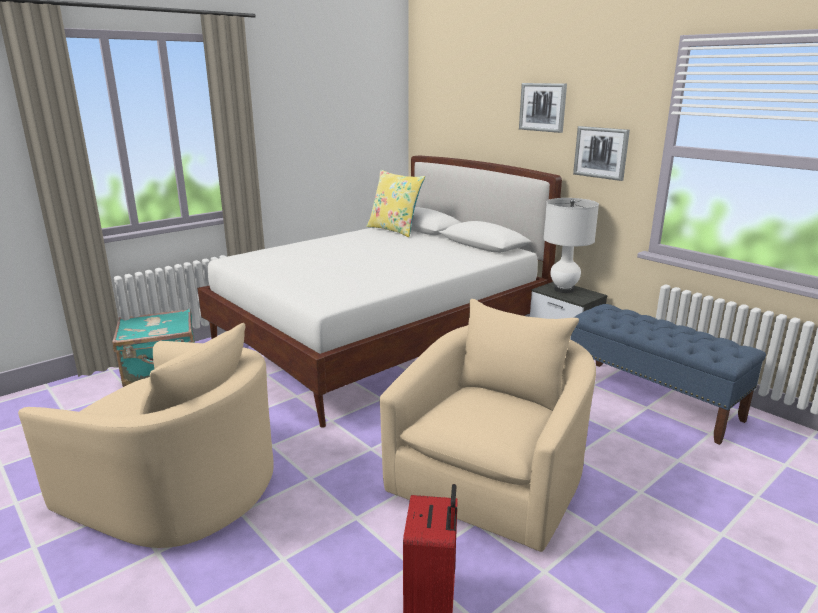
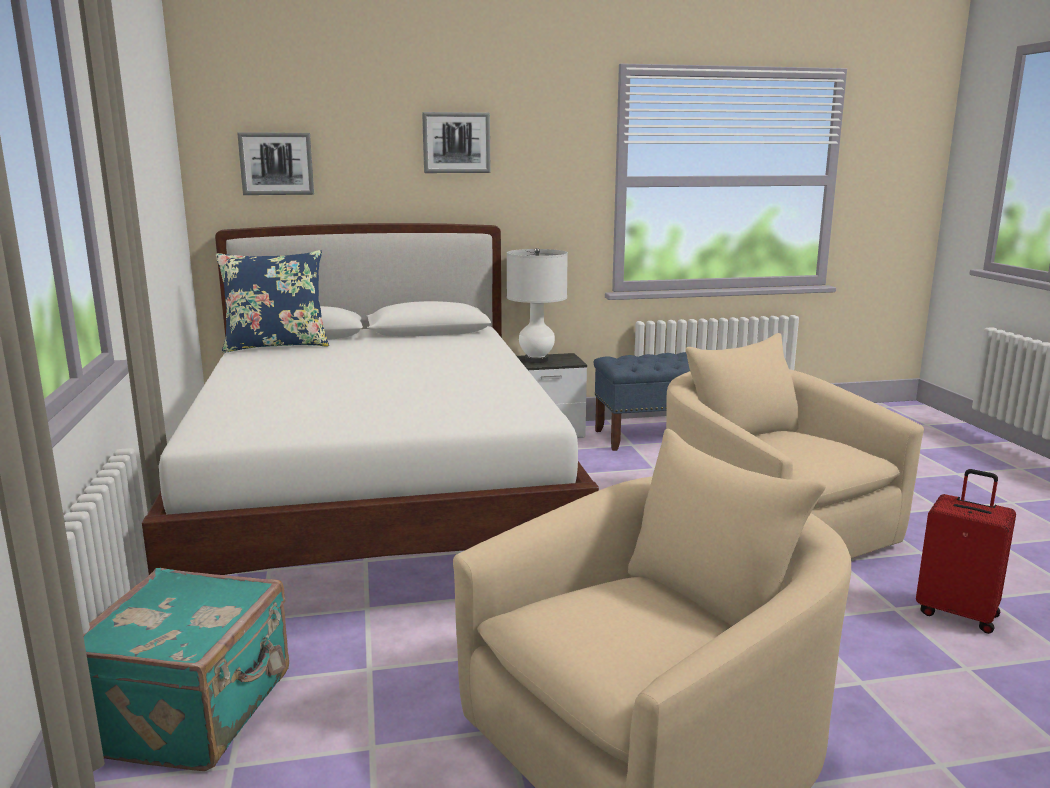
camera: 60 degrees left, 5 degrees down
(394, 230) = (276, 346): yellow pillow -> blue pillow
(601, 152) = (544, 192): picture -> picture (276, 164)

